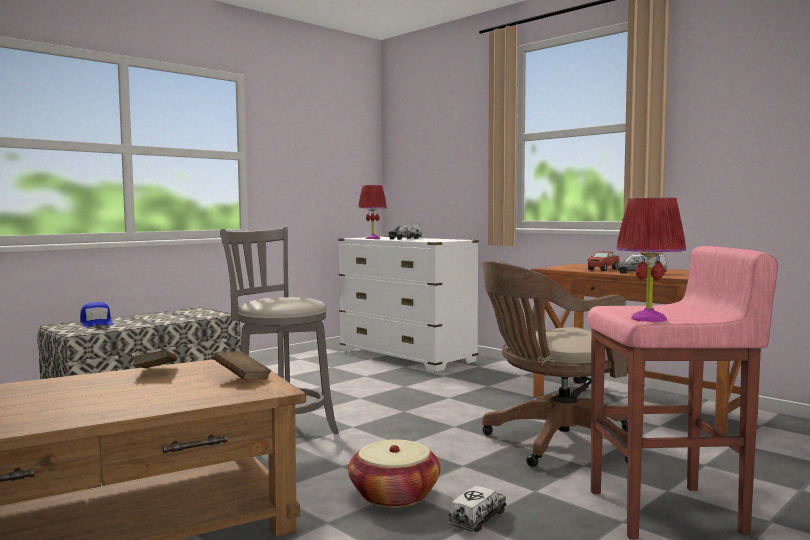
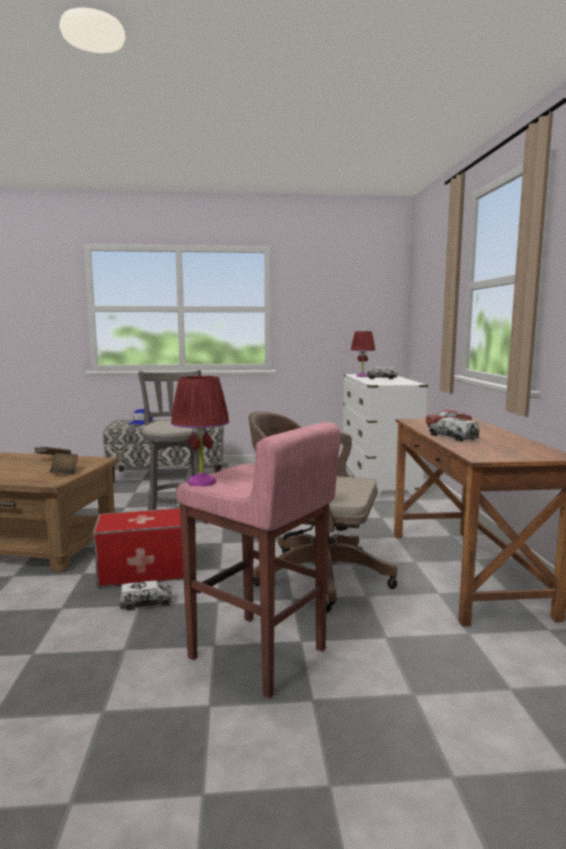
camera: 40 degrees right, 5 degrees up
(394, 495) = (143, 571): basket -> storage box

